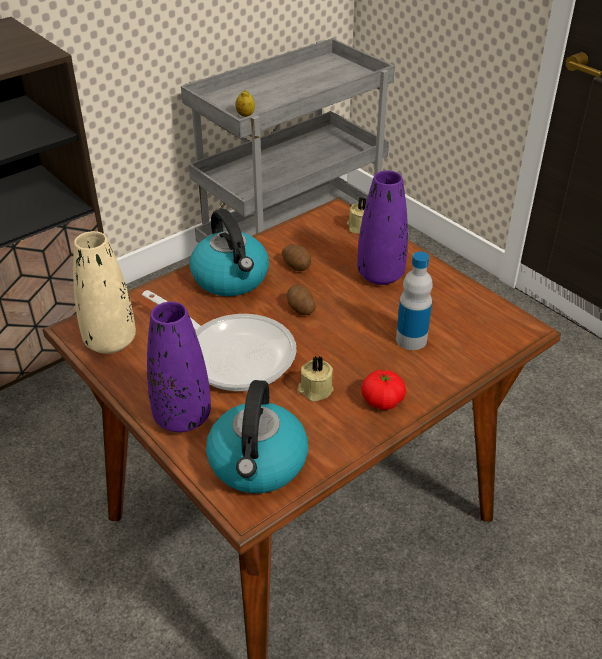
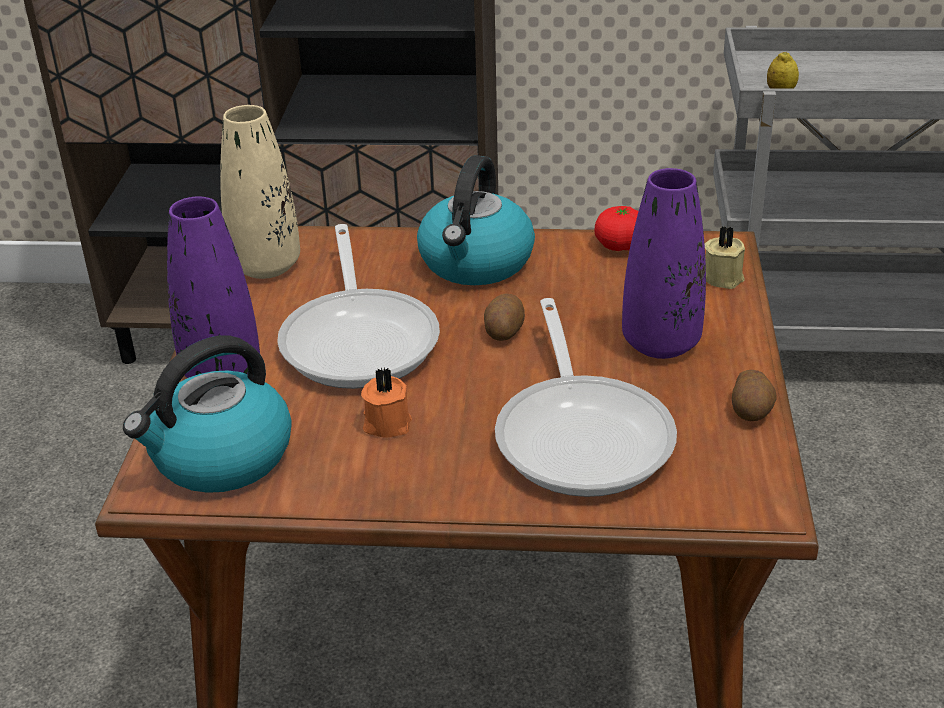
camera: 45 degrees right, 5 degrees down
(297, 265) = (573, 284): potato -> potato (752, 410)
(315, 390) = (386, 423): beige candle -> orange candle
(382, 400) = (441, 478): tomato -> tomato (620, 245)
(411, 339) = (582, 434): bottle -> frying pan

